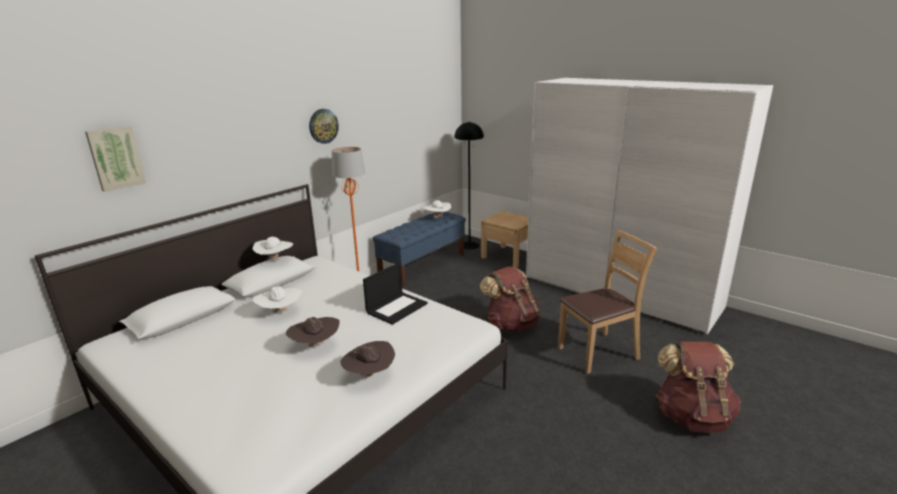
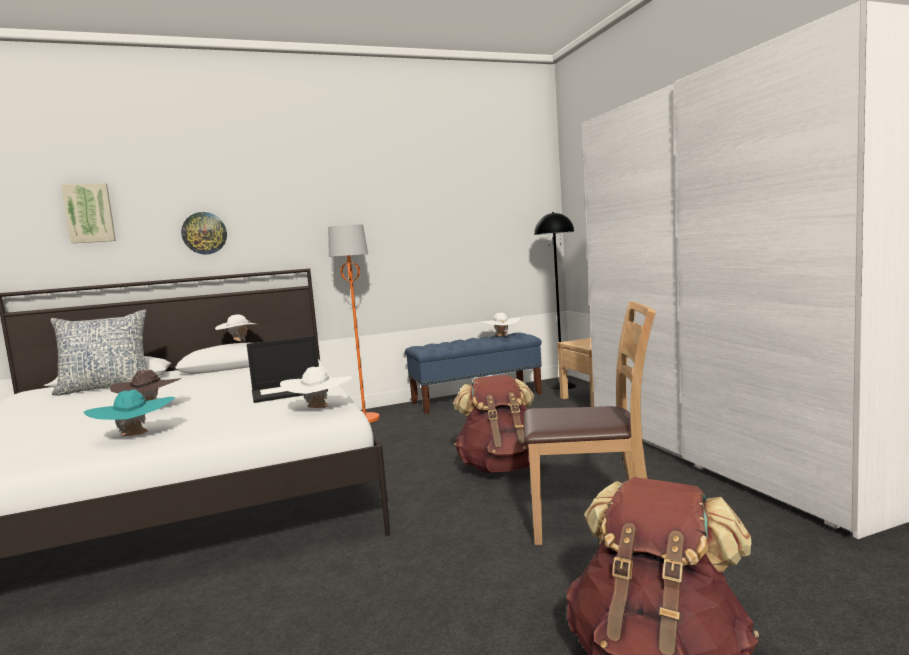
camera: 30 degrees right, 15 degrees down
(195, 326) = (106, 387): none -> pillow
(280, 312) = (185, 385): white hat -> white hat (319, 409)
(323, 126) = (337, 205): wall clock -> wall clock (204, 233)
(369, 376) = (135, 437): brown hat -> turquoise hat

